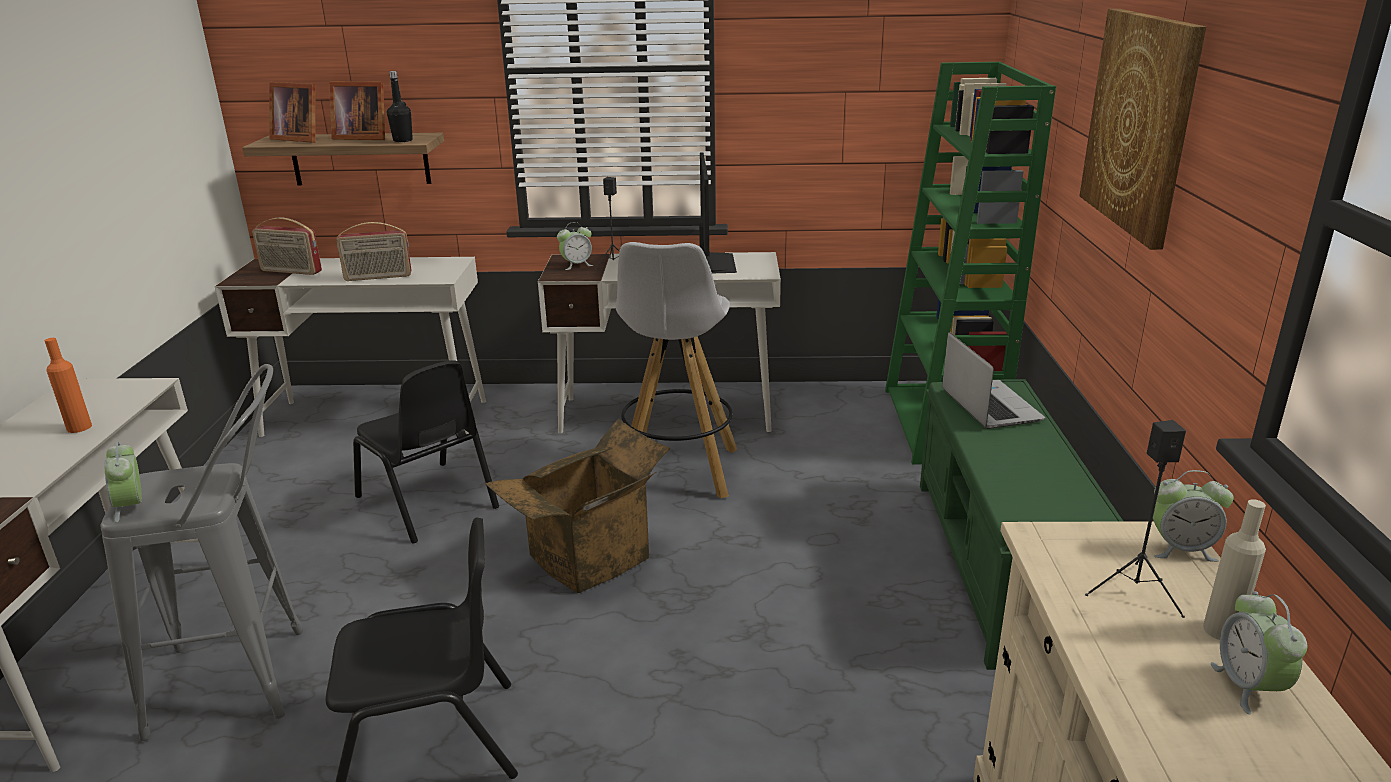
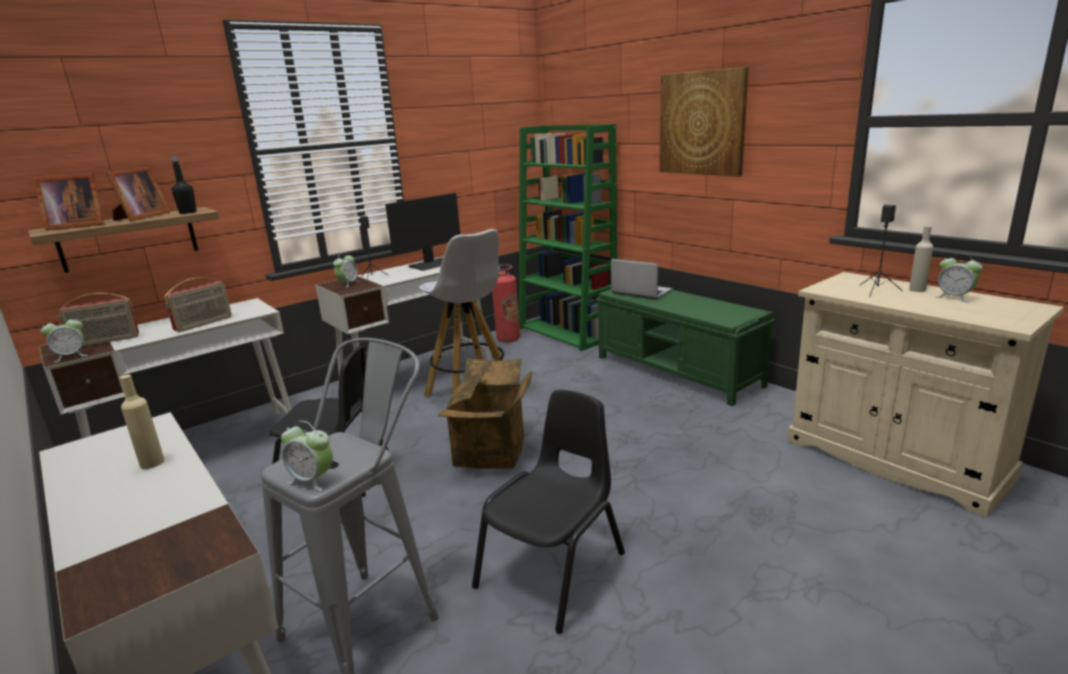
camera: 40 degrees left, 5 degrees down
(79, 427) = (152, 463): orange bottle -> beige bottle
(361, 138) = (140, 217): picture frame -> picture frame turned 45 degrees counterclockwise
(713, 263) = (433, 264): monitor -> monitor turned 90 degrees clockwise
(846, 402) = (508, 339): none -> fire extinguisher
(1181, 549) = (860, 278): alarm clock -> alarm clock (71, 356)

